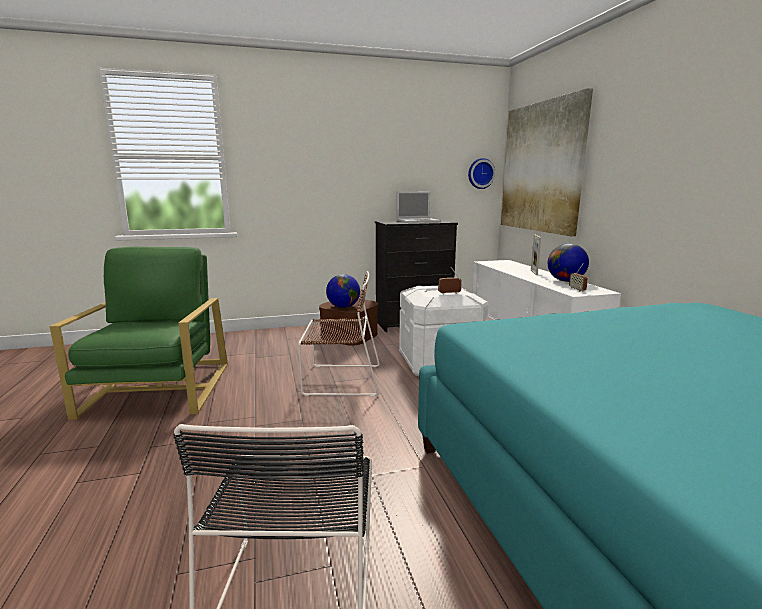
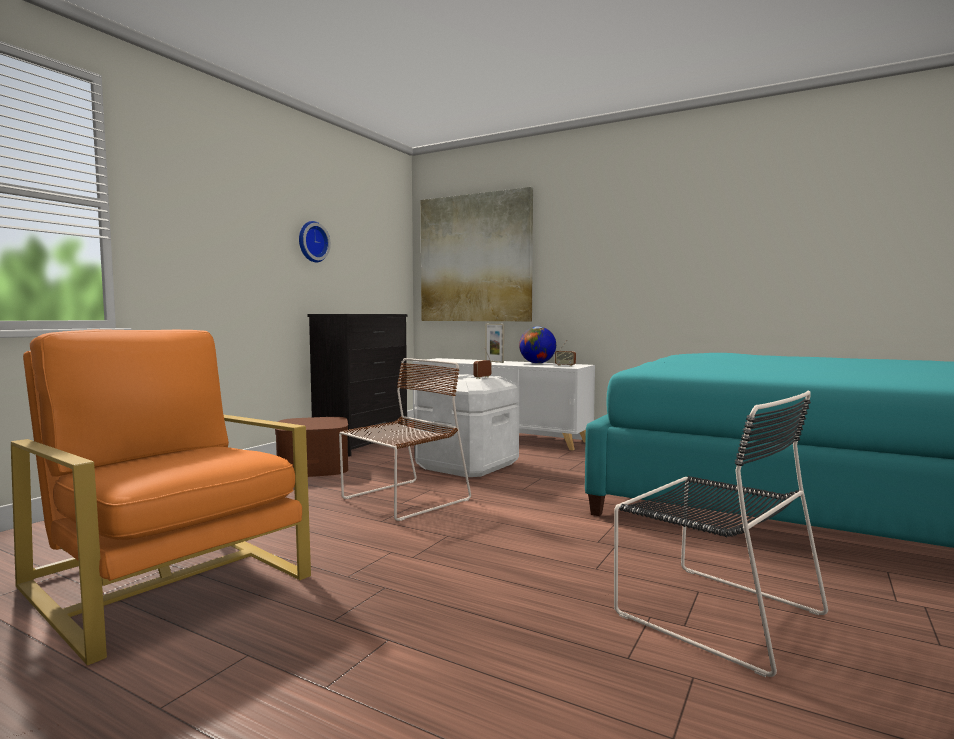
camera: 45 degrees left, 10 degrees down
(157, 389) = (168, 582): green armchair -> orange armchair
(343, 307) = (315, 425): globe -> none
(418, 221) = (360, 313): laptop -> none
(480, 173) = (396, 264): wall clock -> wall clock (311, 242)

